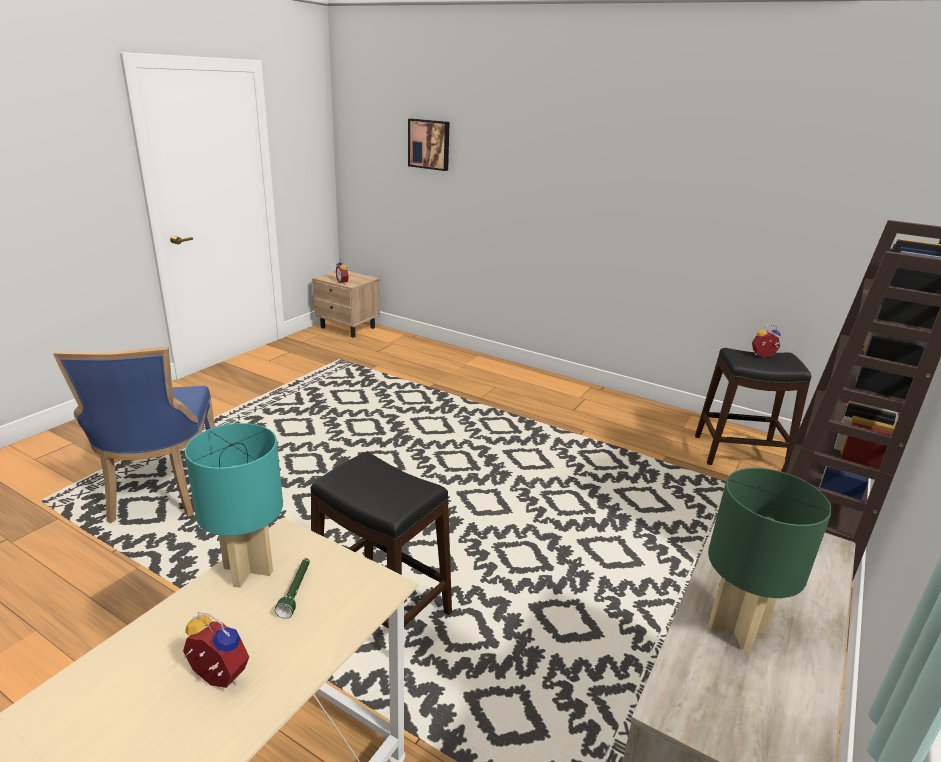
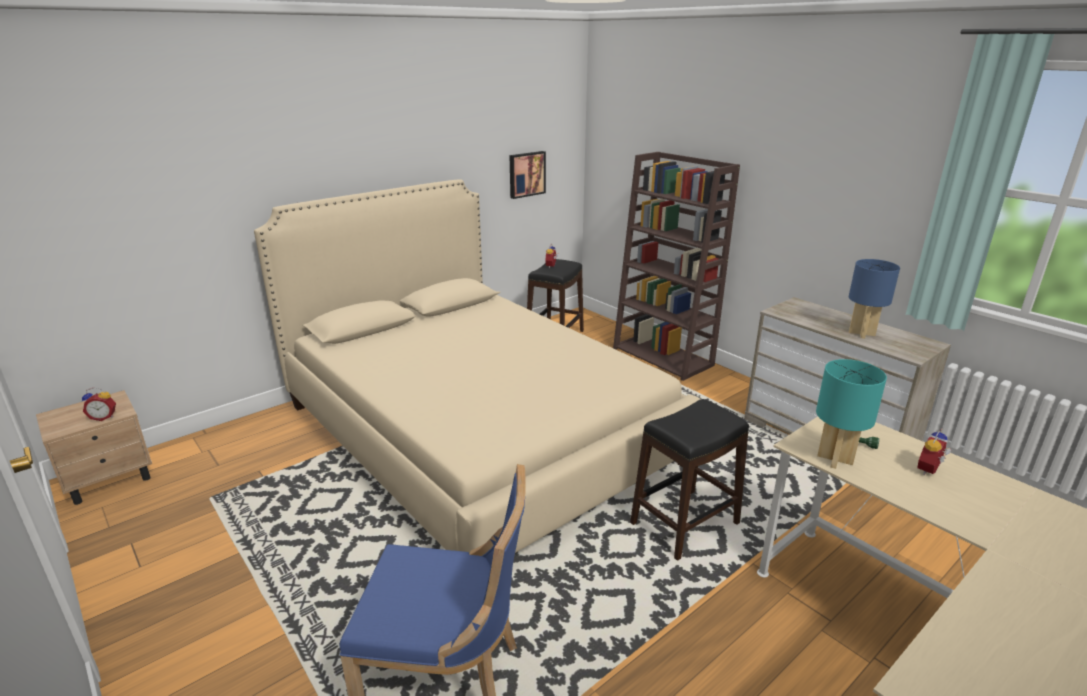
camera: 70 degrees left, 0 degrees up
(429, 144) = (162, 190): picture -> picture (526, 174)
(481, 441) = (476, 433): none -> beige bed
(735, 628) = (861, 333): green table lamp -> blue table lamp

